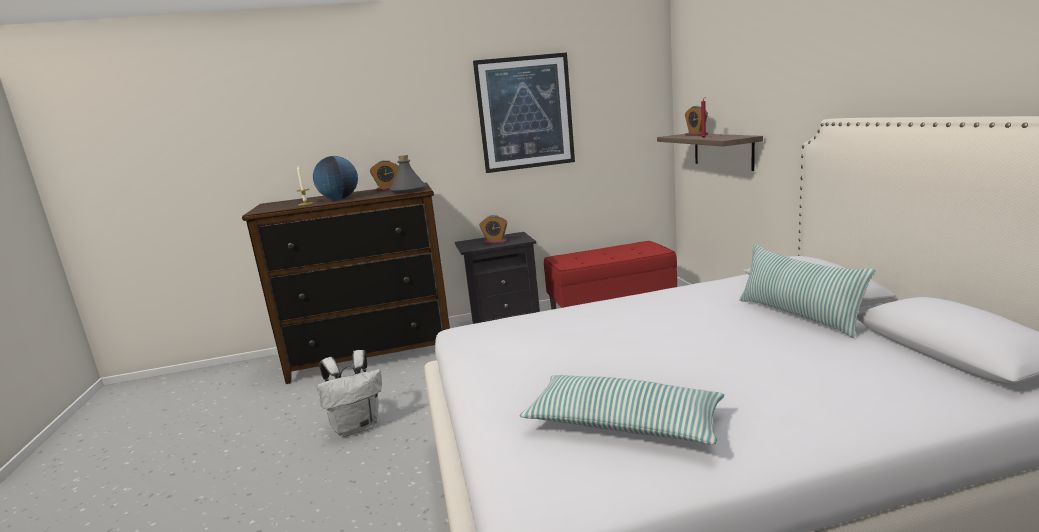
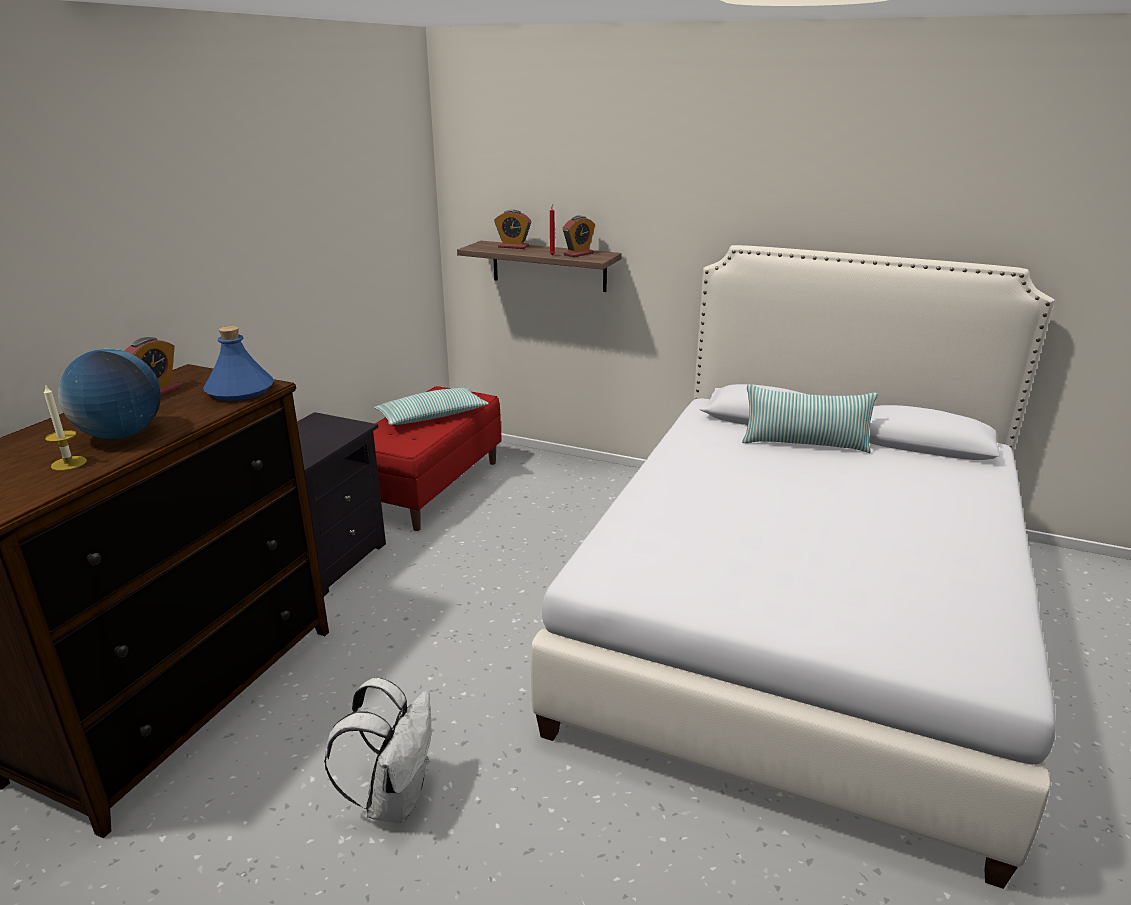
camera: 55 degrees left, 10 degrees up
(408, 191) = (239, 391): grey bottle -> blue bottle
(495, 242) = (315, 440): alarm clock -> alarm clock (578, 254)
(525, 113) = (299, 223): picture -> none
(623, 424) = (912, 588): pillow -> pillow (432, 417)

